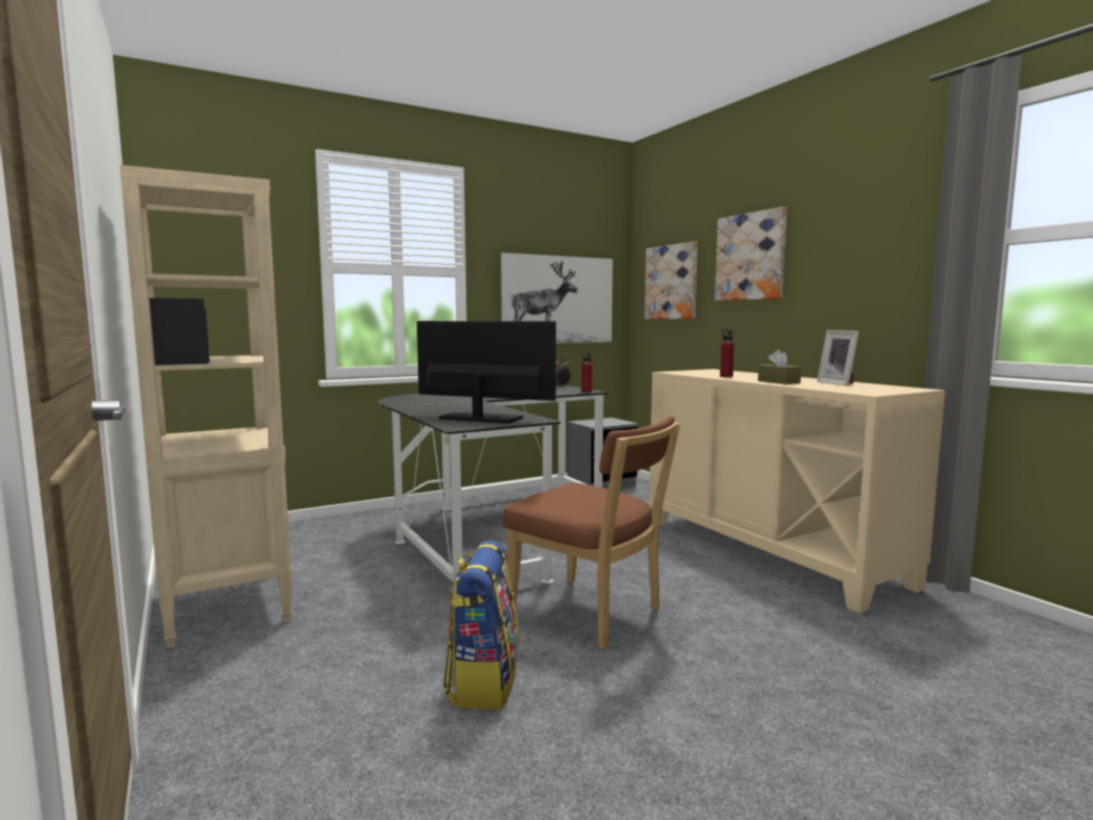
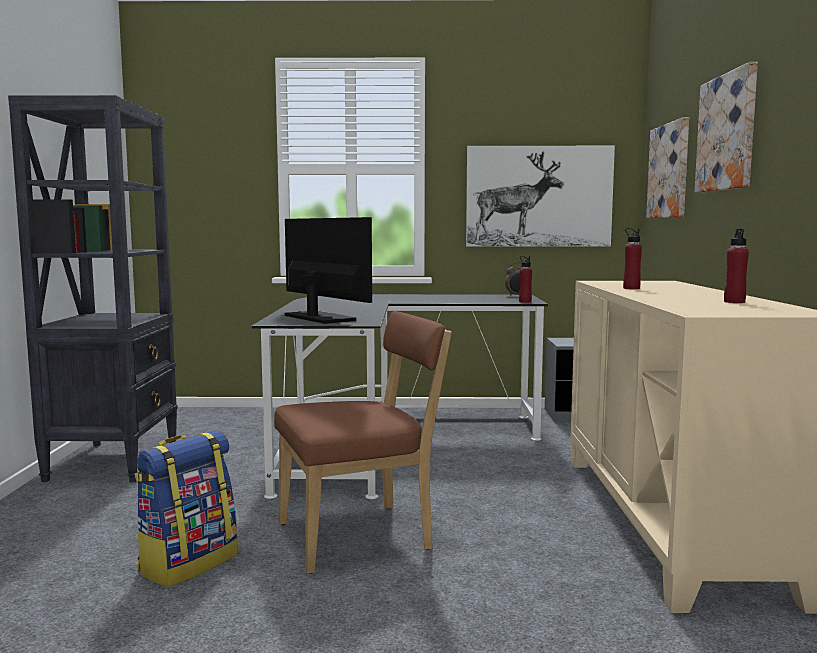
camera: 30 degrees right, 0 degrees up
(227, 605) = (114, 461): beige bookcase -> black bookcase
(591, 615) = (361, 535): brown chair -> brown chair turned 90 degrees counterclockwise
(778, 382) = (659, 296): brown tissue box -> none
(839, 383) = (734, 302): picture frame -> red bottle

